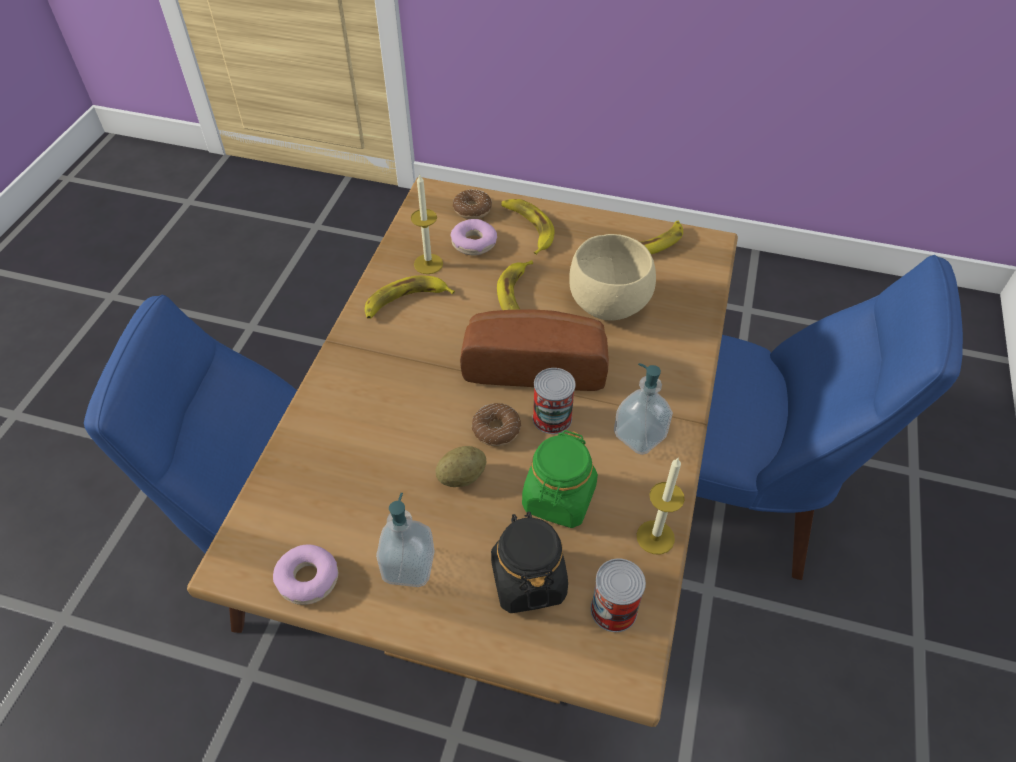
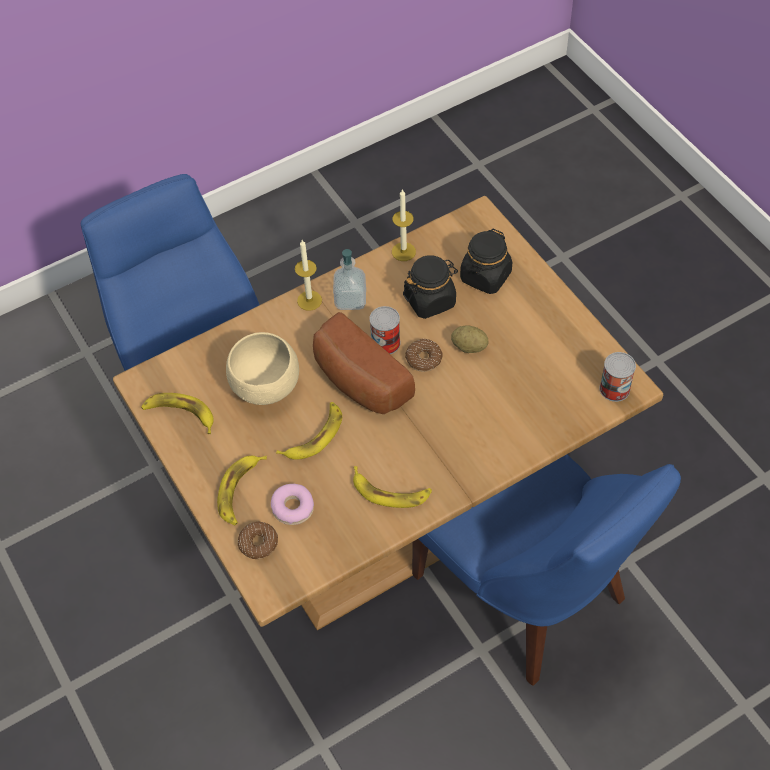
camera: 135 degrees left, 5 degrees up
(308, 579) = (595, 352): donut -> none
(408, 566) = (538, 322): soap dispenser -> none
(428, 264) = (343, 514): candle -> candle (309, 300)
(558, 499) = (430, 300): green jar -> black jar
(613, 609) = (458, 239): can -> can (614, 389)

